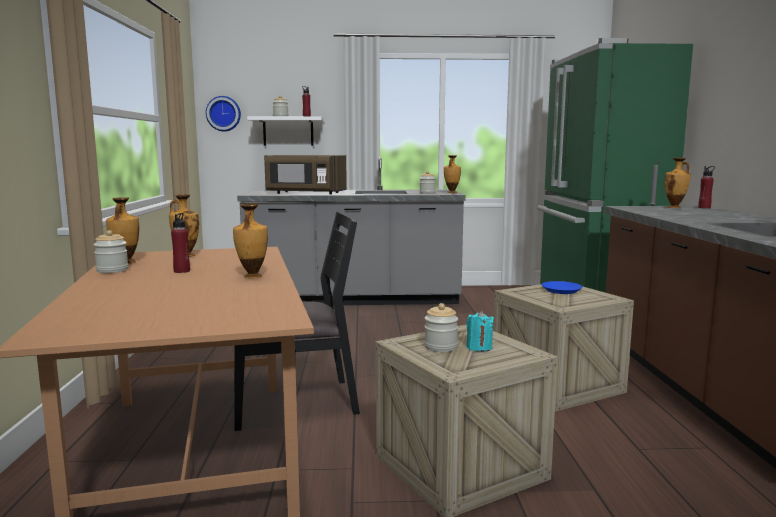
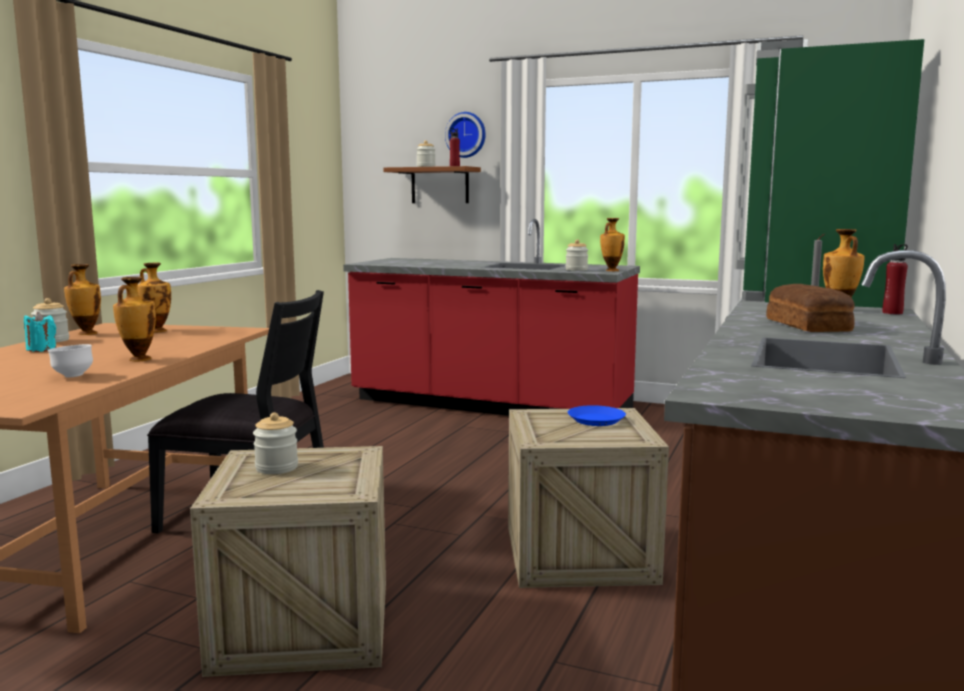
camera: 25 degrees right, 0 degrees up
(182, 271) = (100, 347): red bottle -> none
(224, 113) = (370, 164): wall clock -> wall clock (466, 135)
(241, 294) = (72, 376): none -> white bowl
(288, 131) = (440, 185): white shelf -> brown shelf
(305, 193) = (426, 264): brown microwave -> none
(354, 299) = (490, 405): grey counter -> red counter
(479, 347) = (315, 475): turquoise candle -> turquoise candle (41, 349)
(697, 215) = (808, 325): none -> bread

